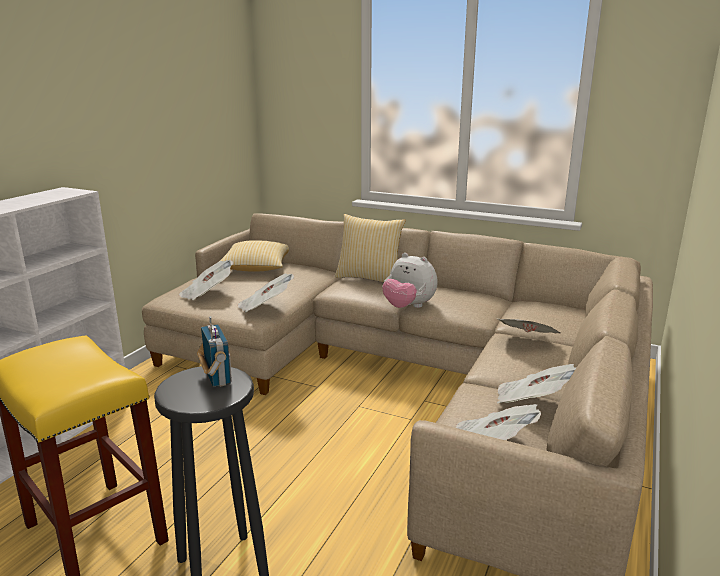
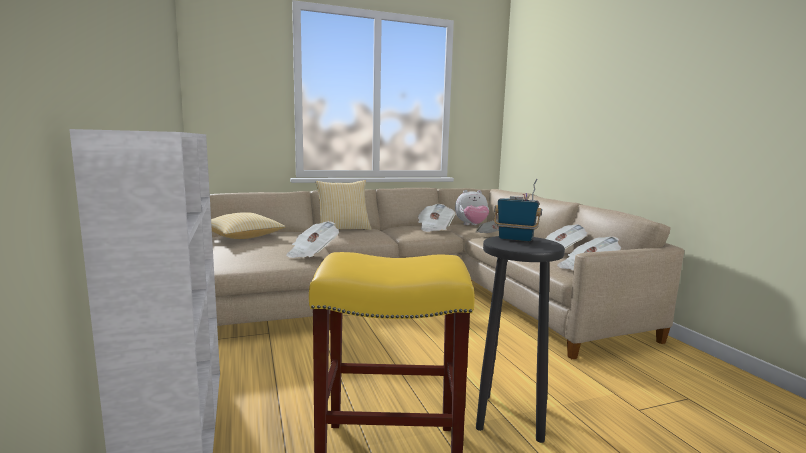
camera: 45 degrees left, 10 degrees down
(207, 294) = (238, 257): newspaper -> newspaper (434, 228)
(408, 307) = (401, 237): plush toy -> plush toy (471, 225)

